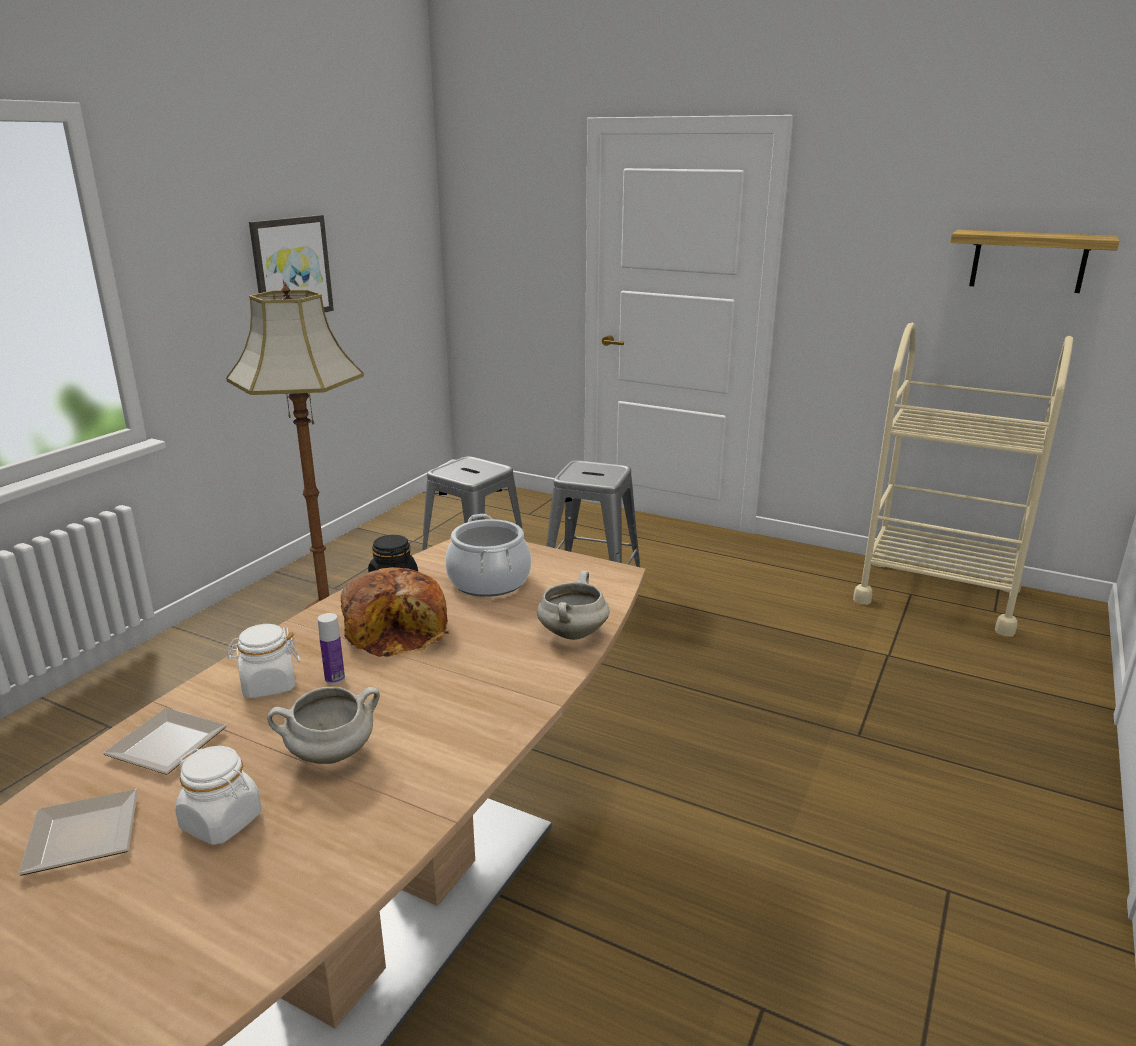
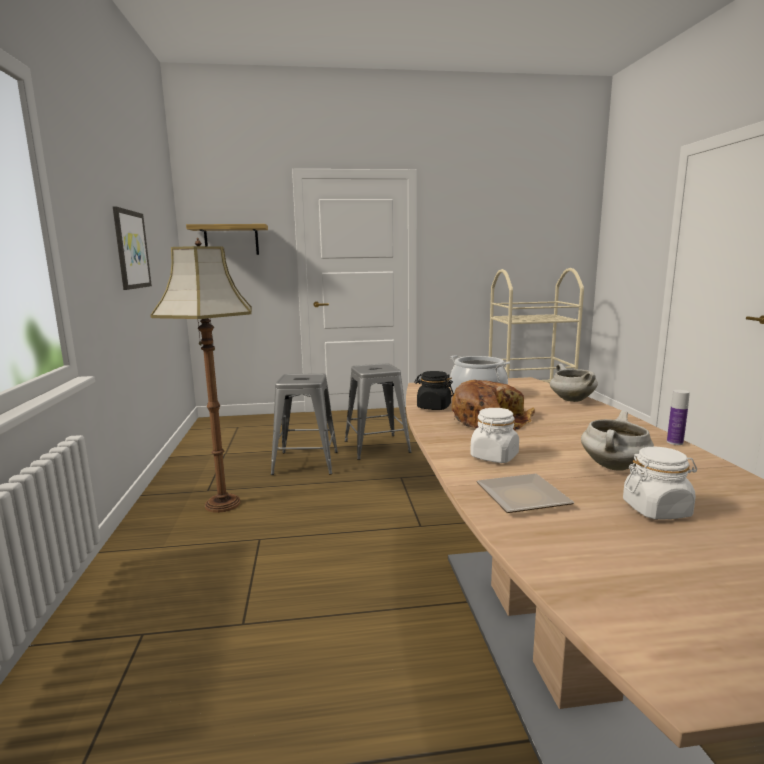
camera: 35 degrees left, 10 degrees down
(87, 837) = (617, 551): plate -> none
(335, 678) = (520, 443): bottle -> bottle (674, 442)
(1028, 261) = (534, 239): shelf -> shelf (231, 240)

